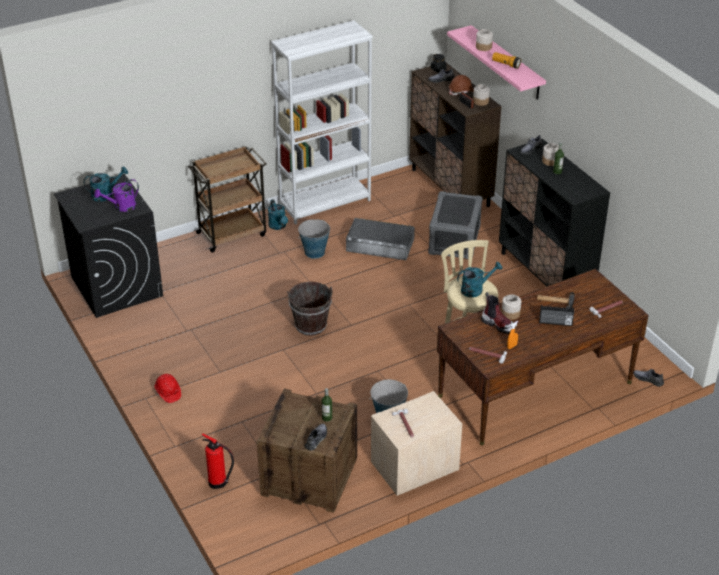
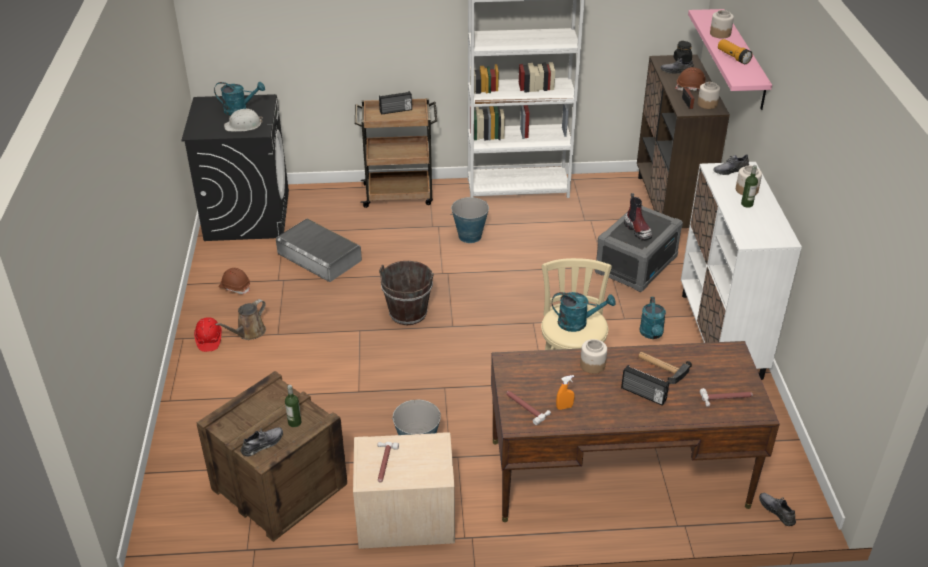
camera: 25 degrees right, 0 degrees up
(121, 207) = (243, 125): purple watering can -> white hard hat
(155, 346) = (235, 287): none -> brown hard hat
(196, 377) = (249, 333): none -> brown watering can
(219, 483) = (180, 458): fire extinguisher -> none
(225, 163) = (396, 111): none -> radio
(278, 226) = (451, 199): turquoise watering can -> turquoise watering can (652, 334)
(380, 244) = (547, 247): grey storage box -> grey storage box (319, 257)
(498, 324) = (566, 374): boot -> boot (638, 230)
(545, 275) = (721, 335): black cabinet -> white cabinet

